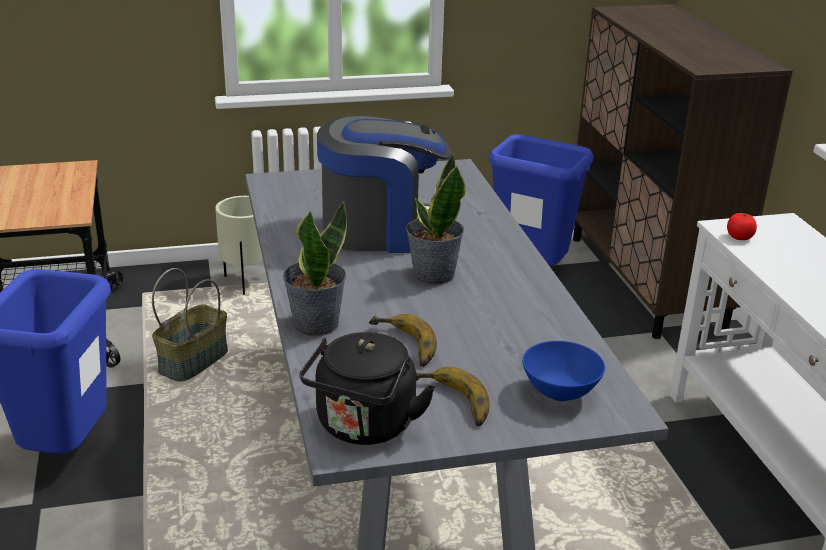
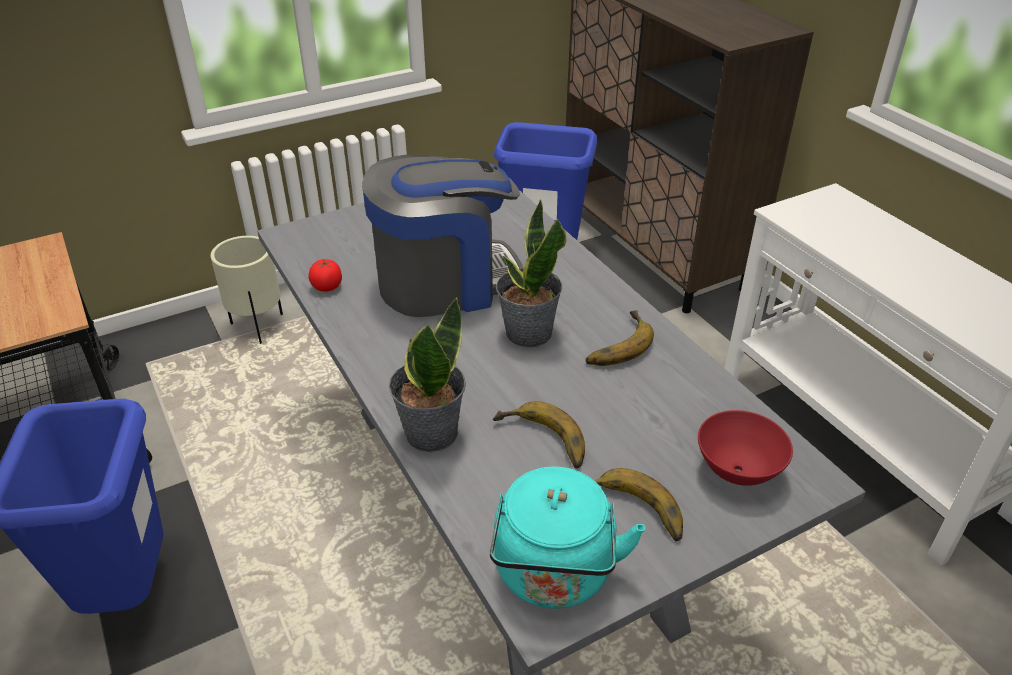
camera: 15 degrees left, 10 degrees up
(193, 361) = (234, 438): basket -> none
(364, 427) = (554, 576): black kettle -> turquoise kettle
(504, 294) = (614, 344): none -> banana
(560, 394) = (738, 471): blue bowl -> red bowl
(739, 237) = (803, 223): tomato -> tomato (327, 286)

